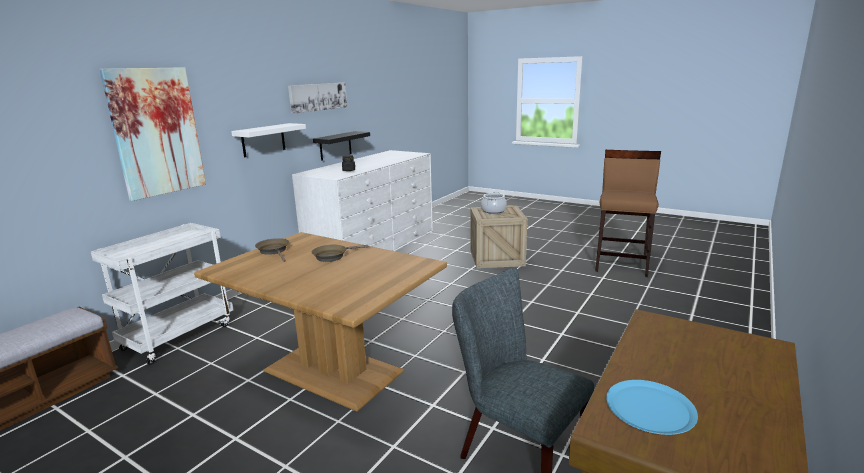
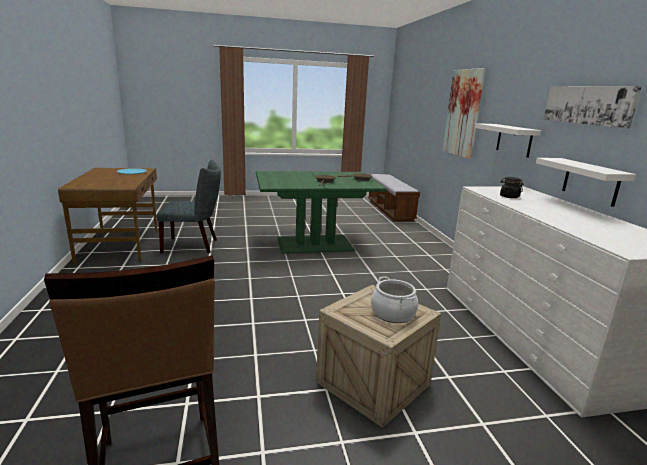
camera: 135 degrees right, 0 degrees up
(179, 336) = (417, 234): white cart -> none
(332, 372) = (314, 244): brown dining table -> green dining table
(335, 145) = (590, 181): black shelf -> white shelf

